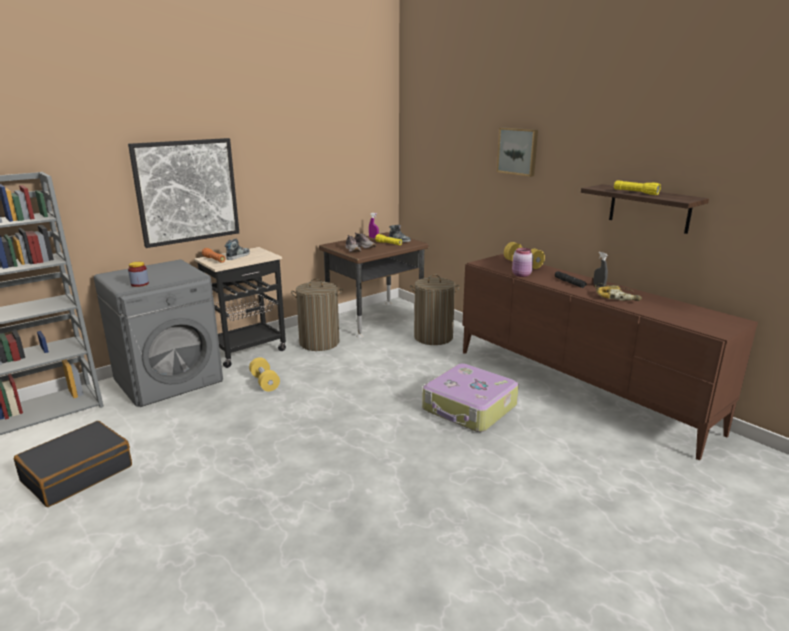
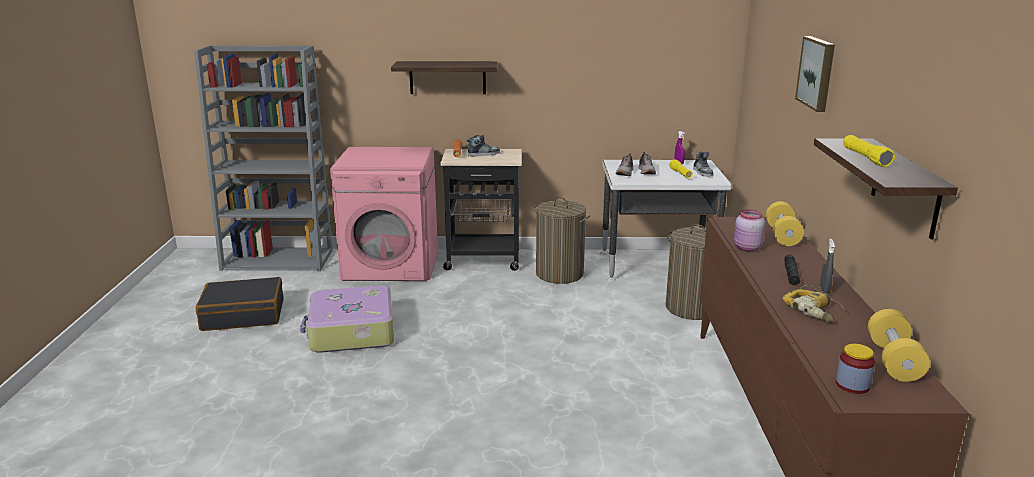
camera: 40 degrees right, 0 degrees up
(139, 284) = (360, 162): jar -> jar (852, 385)
(171, 380) = (391, 266): grey washing machine -> pink washing machine
(187, 191) = (447, 77): picture -> shelf
(265, 382) = (457, 295): yellow dumbbell -> yellow dumbbell (893, 360)
(375, 318) = (657, 266): brown desk -> white desk
(469, 408) = (610, 397): suitcase -> suitcase (351, 332)

